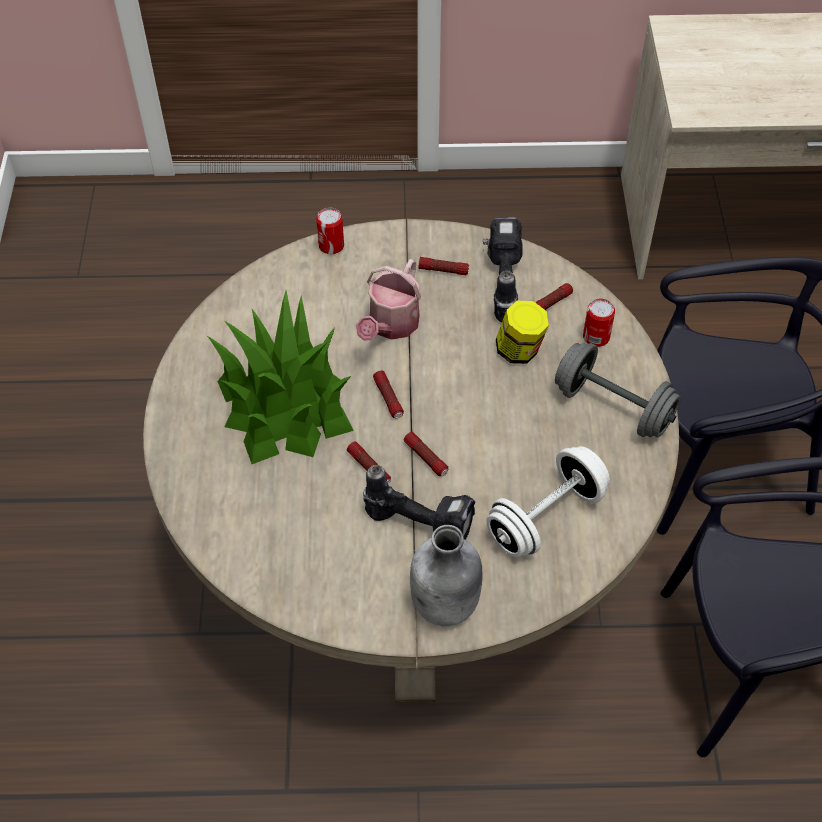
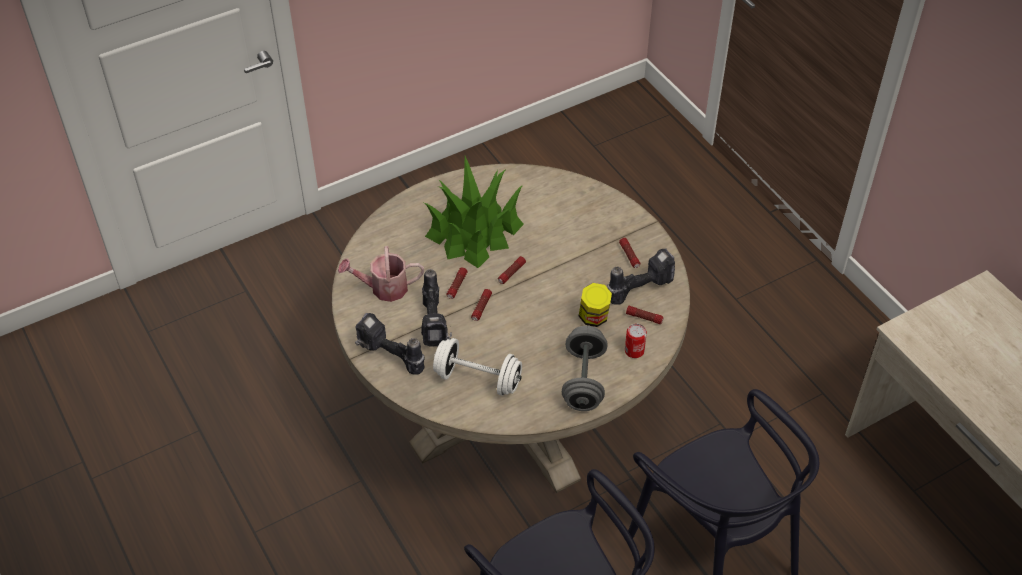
camera: 60 degrees right, 5 degrees down
(331, 246) = (606, 197): can -> none
(391, 326) = (566, 251): watering can -> watering can (383, 288)
(446, 605) = (389, 358): grey bottle -> power drill

